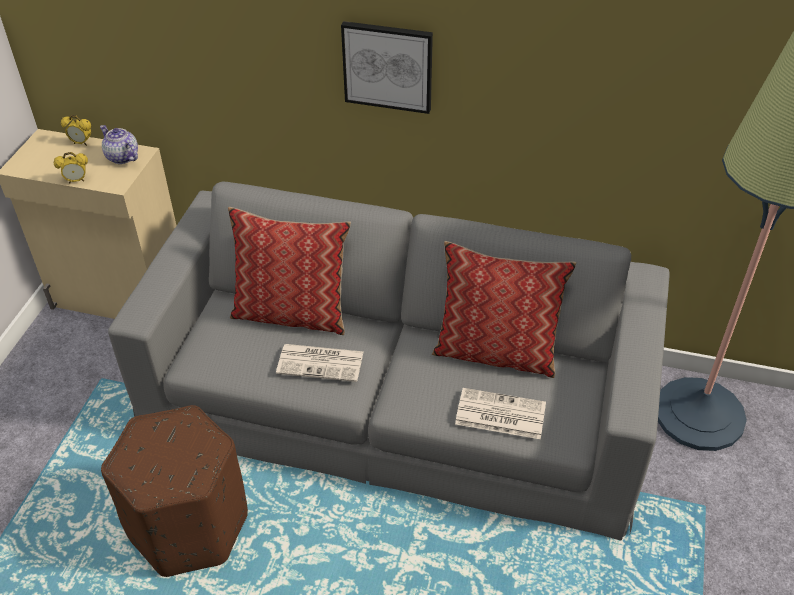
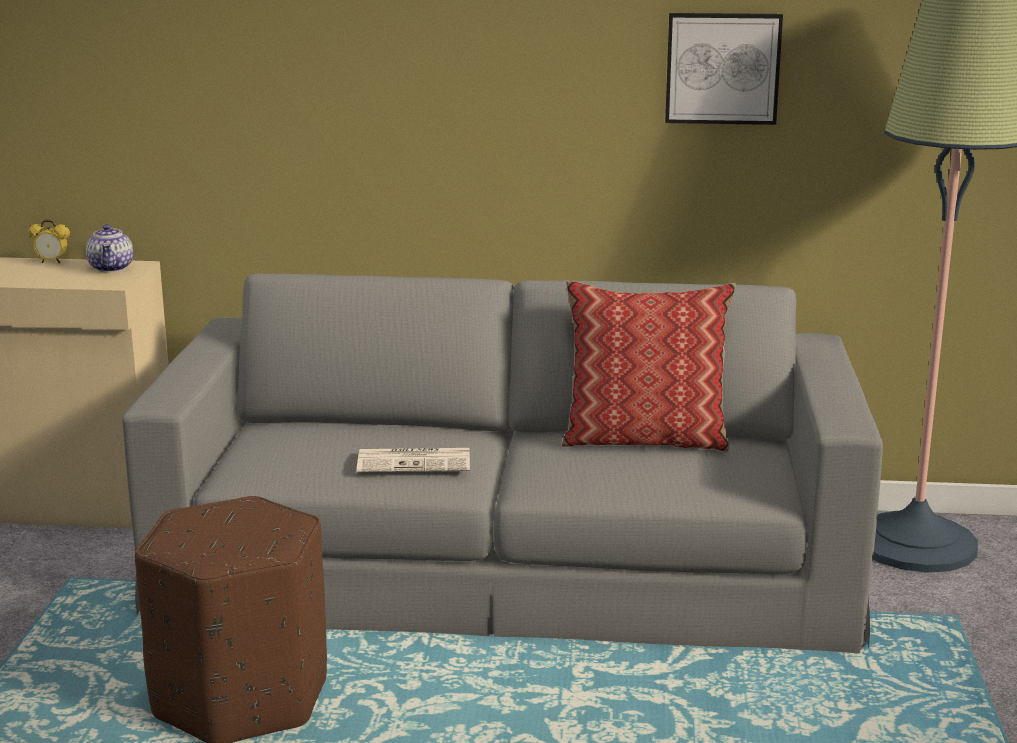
camera: 10 degrees left, 25 degrees down
(76, 181) = (56, 284): alarm clock -> none
(122, 157) = (112, 268): teapot -> teapot turned 135 degrees counterclockwise
(292, 313) = (361, 429): pillow -> none
(388, 66) = (471, 101): picture -> picture (722, 68)
(499, 414) = (669, 482): newspaper -> none

